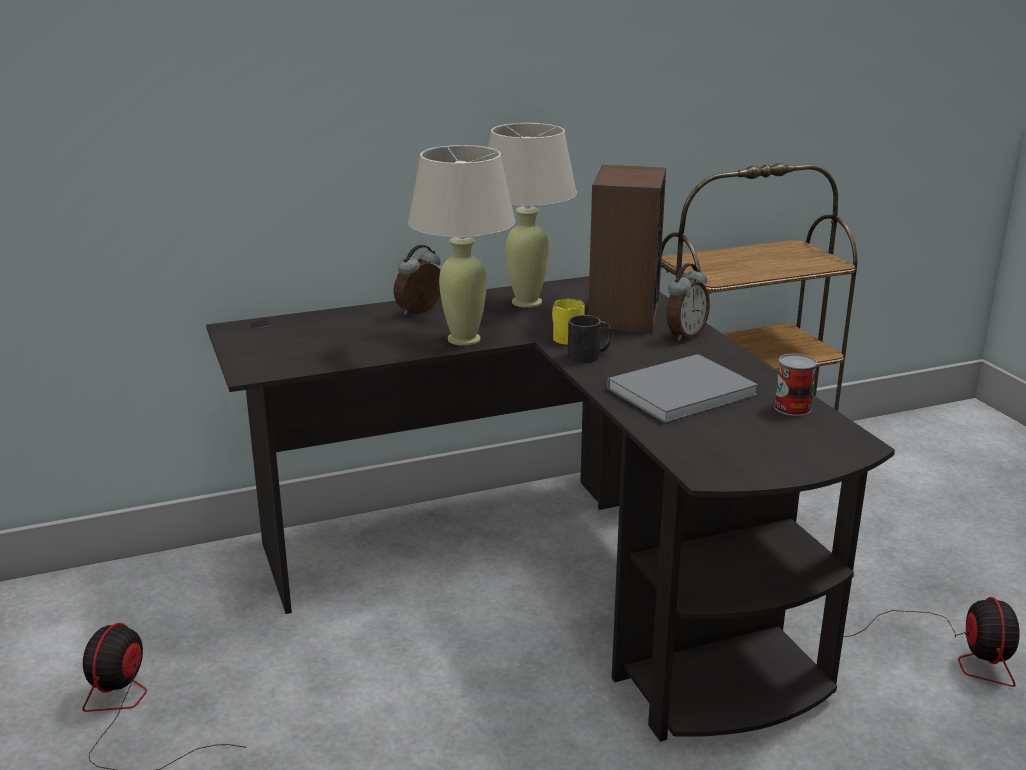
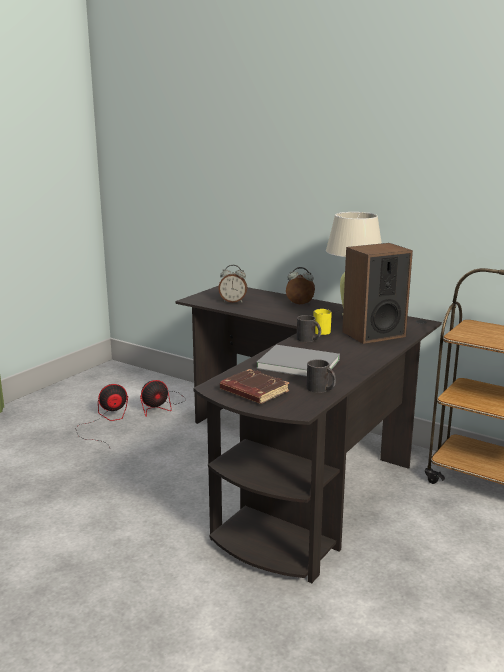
camera: 55 degrees right, 5 degrees down
(464, 339) = (284, 317): beige table lamp -> none
(684, 335) = (374, 350): alarm clock -> alarm clock (233, 301)
(756, 452) = (253, 391): none -> brown book
(792, 408) = (321, 389): can -> black mug
(952, 652) = (410, 620): fan -> fan (160, 405)

